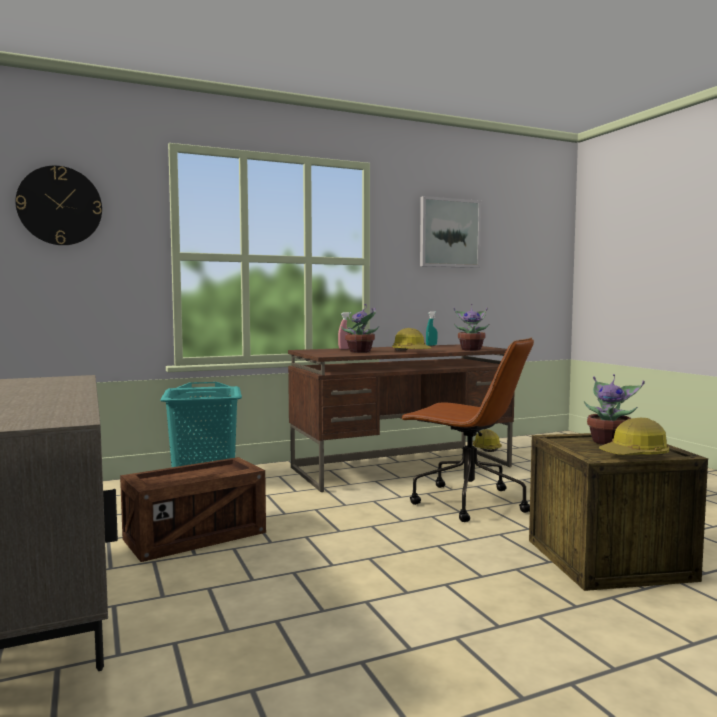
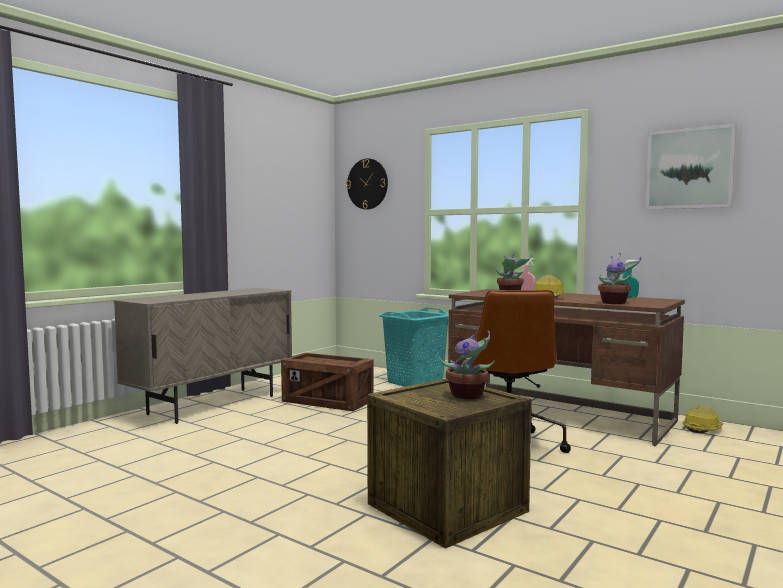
camera: 60 degrees right, 0 degrees up
(635, 455) = (416, 402): hard hat -> none

